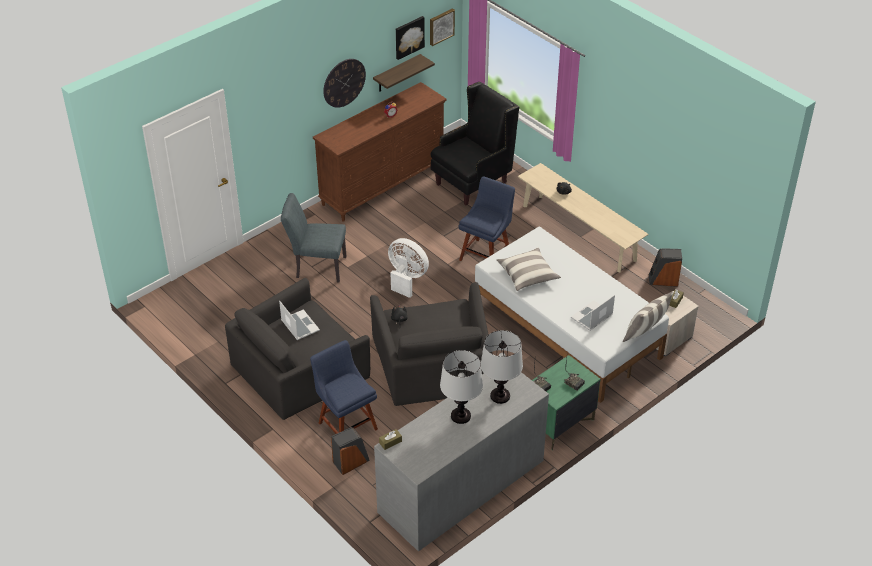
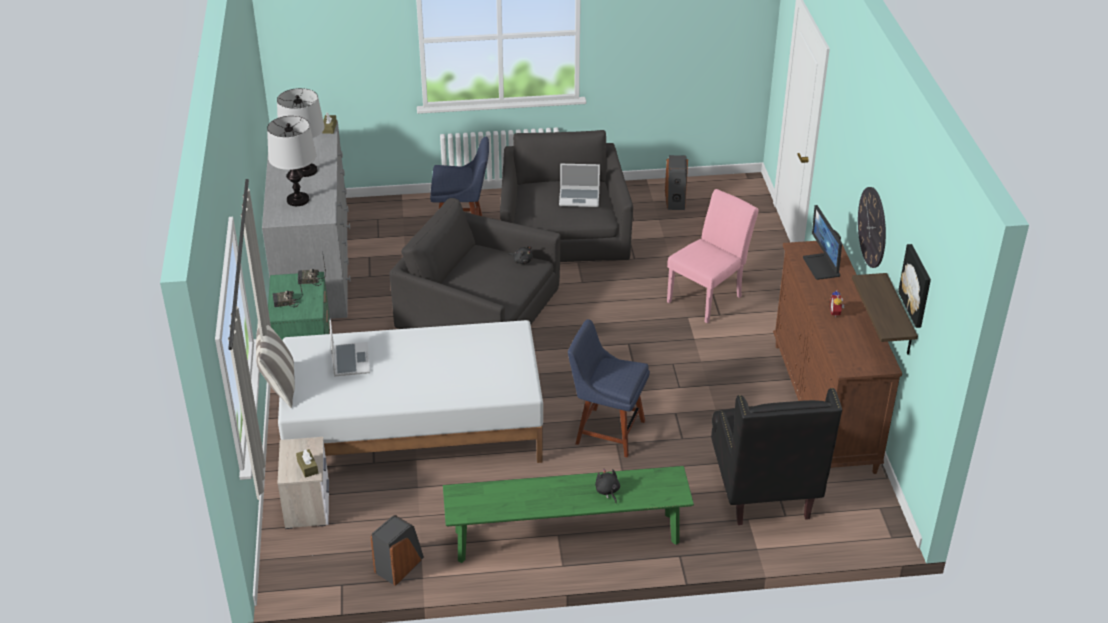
camera: 125 degrees right, 5 degrees down
(316, 267) = (708, 297): grey chair -> pink chair
(349, 133) = (822, 266): none -> monitor
(351, 461) = (417, 218): speaker -> speaker (675, 200)
(406, 278) = (625, 350): white fan -> none
(441, 26) = (939, 339): picture -> none
(486, 254) = (606, 431): blue chair -> blue chair turned 135 degrees clockwise
(527, 275) = (467, 347): pillow -> none
(578, 232) = (566, 537): beige bench -> green bench

